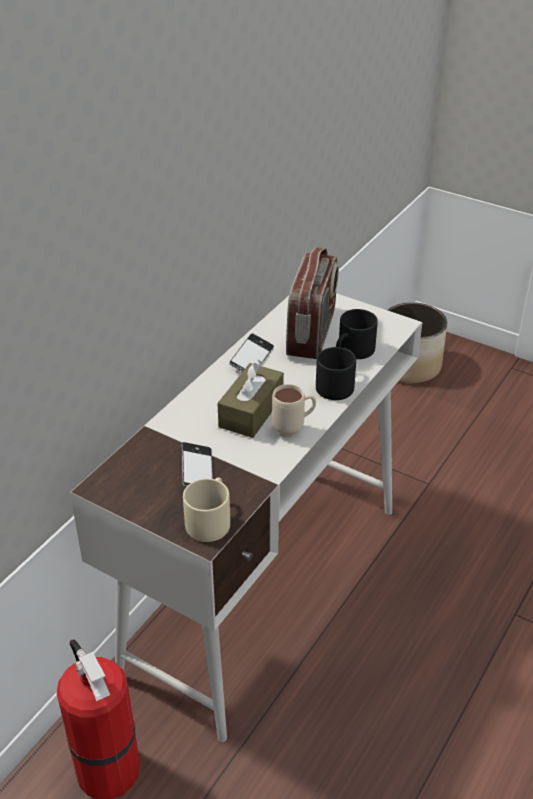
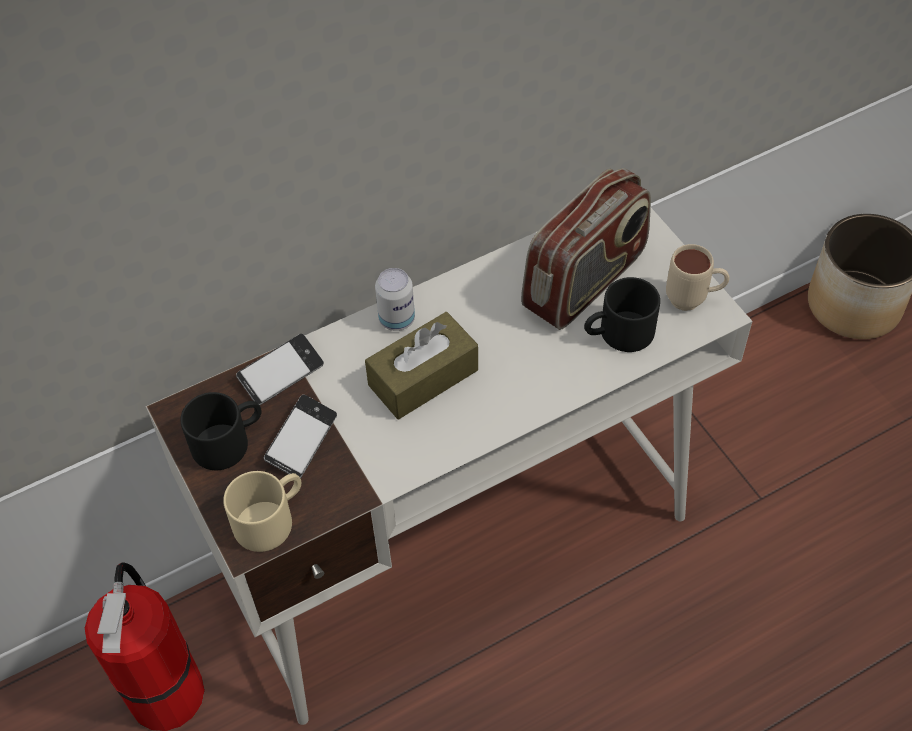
camera: 30 degrees right, 15 degrees up
(209, 388) = (397, 319): none -> can
(251, 359) = (479, 293): phone -> phone (281, 373)
(294, 429) = (457, 428): beige mug -> beige mug (693, 301)
(337, 384) = (560, 379): black mug -> black mug (228, 440)

